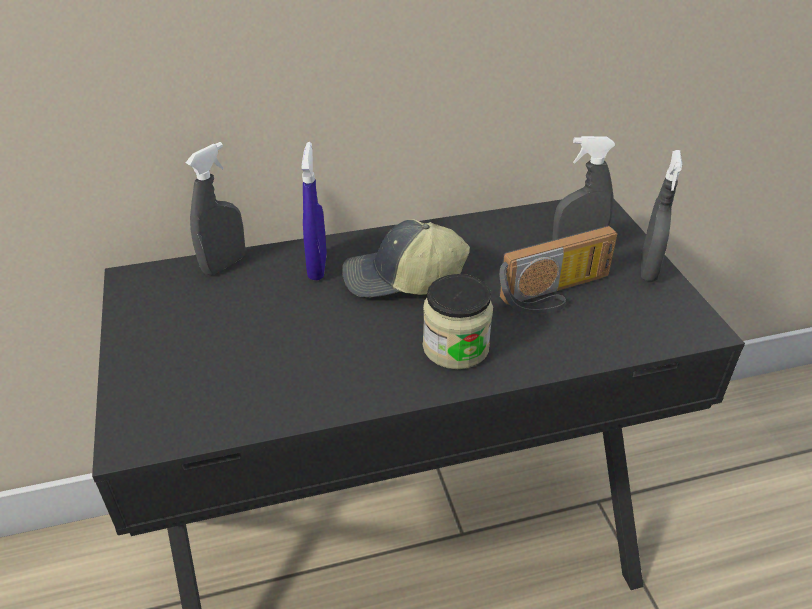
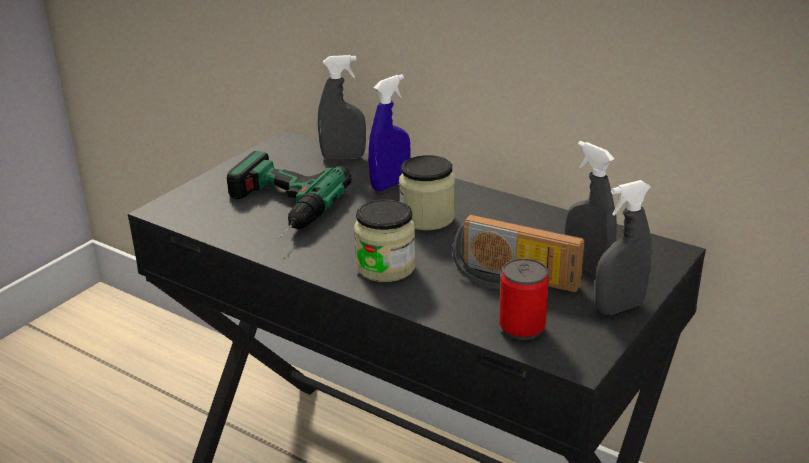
camera: 50 degrees right, 10 degrees down
(257, 359) = (274, 209): none -> power drill
(403, 280) = (427, 217): cap -> jar
(631, 329) = (522, 328): none -> can

